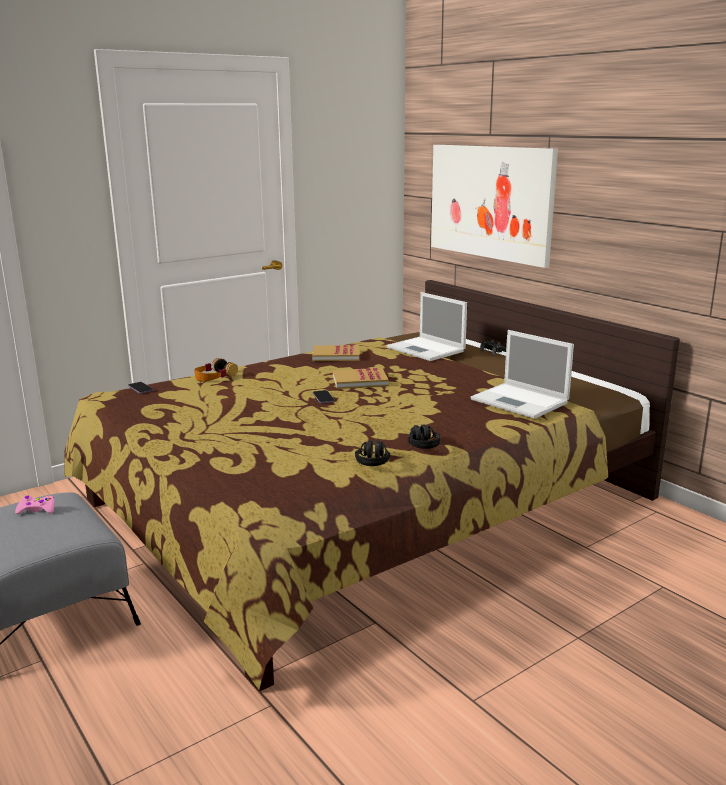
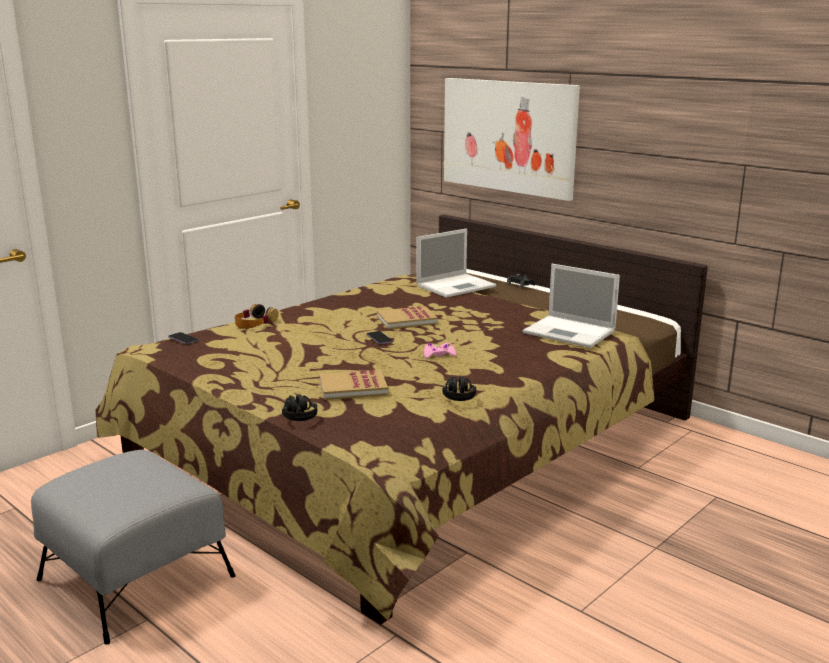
camera: 10 degrees left, 0 degrees up
(37, 510) = (120, 468): pink game controller -> pink game controller (439, 355)
(336, 355) = (369, 296): book -> book (353, 388)
(421, 443) = (496, 376): black headphones -> black headphones (298, 414)
(427, 349) = (457, 286): laptop -> laptop turned 75 degrees counterclockwise

